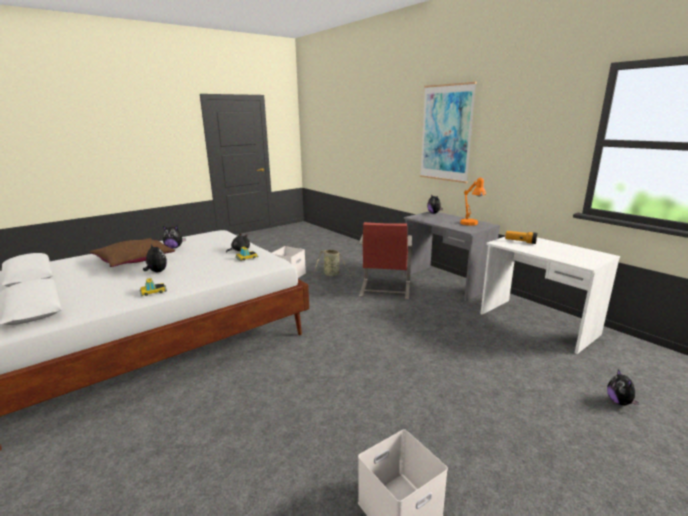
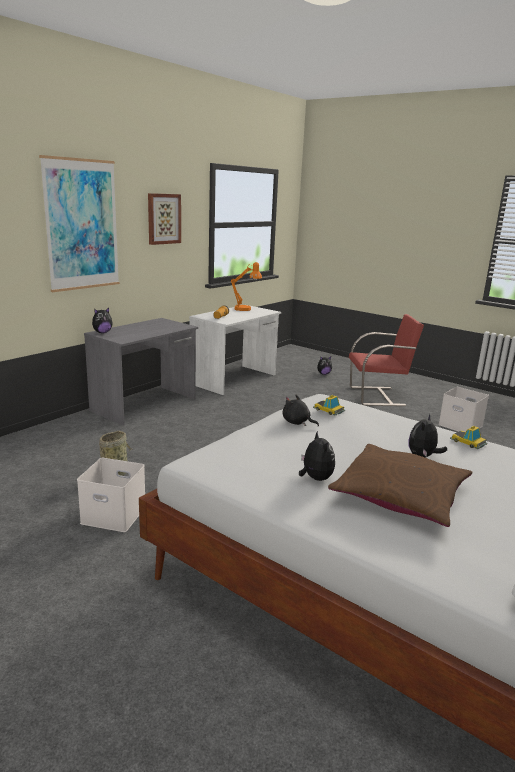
camera: 105 degrees left, 0 degrees up
(384, 289) = (170, 435): red chair -> red chair (378, 396)
(471, 224) = (159, 324): orange table lamp -> orange table lamp (246, 309)
(523, 131) = (163, 219): none -> picture

